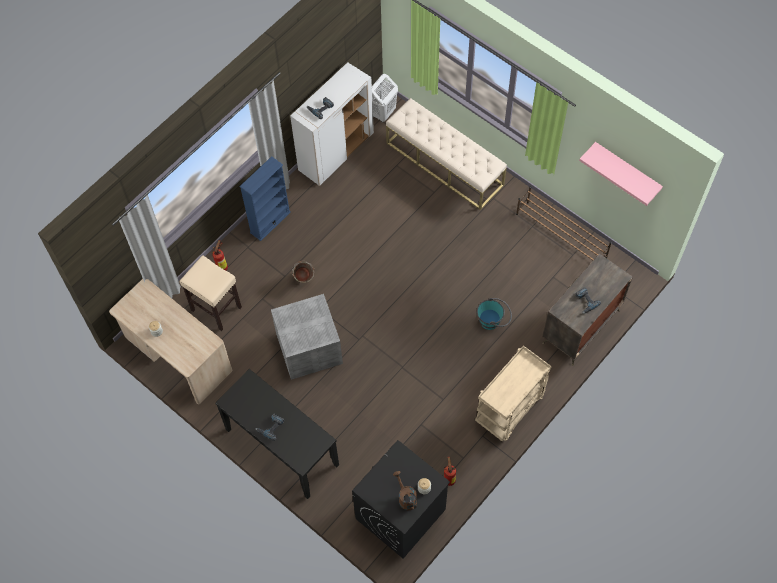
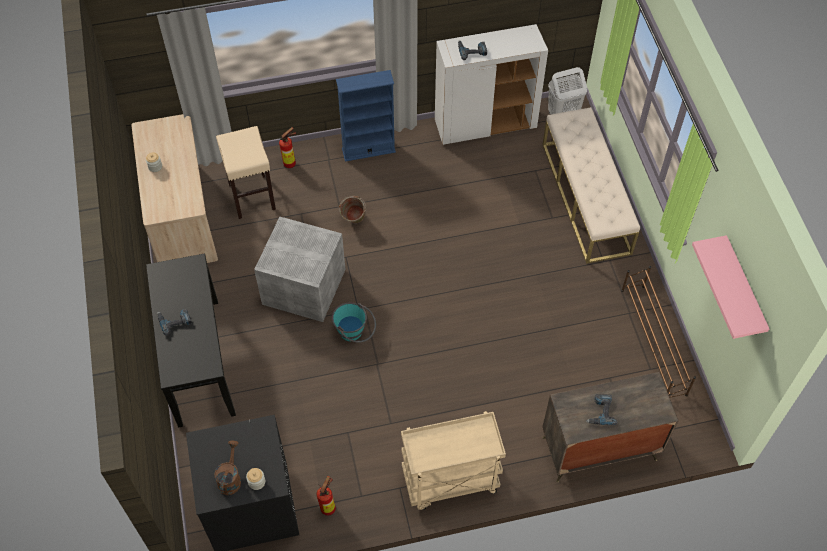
camera: 35 degrees right, 5 degrees down
(493, 321) = (508, 380): turquoise bucket -> turquoise bucket (355, 334)

